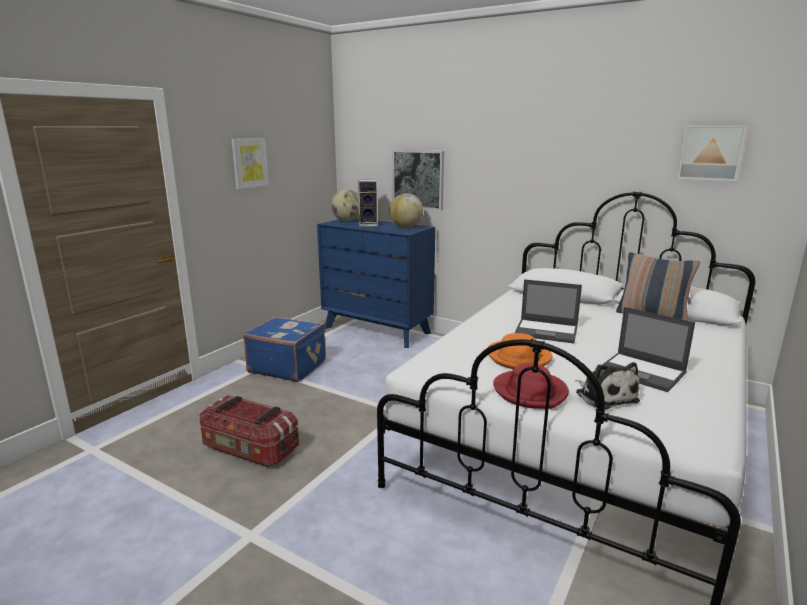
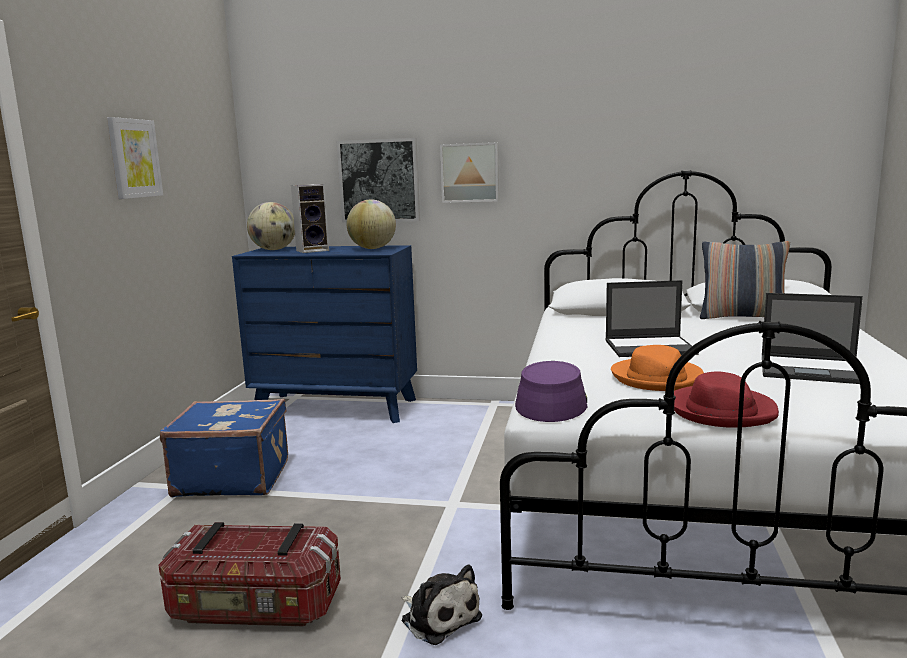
camera: 20 degrees left, 5 degrees down
(427, 363) = (551, 403): none -> purple hat
(604, 396) = (807, 400): plush toy -> plush toy (439, 617)
(711, 152) = (764, 117): picture -> picture (470, 172)

